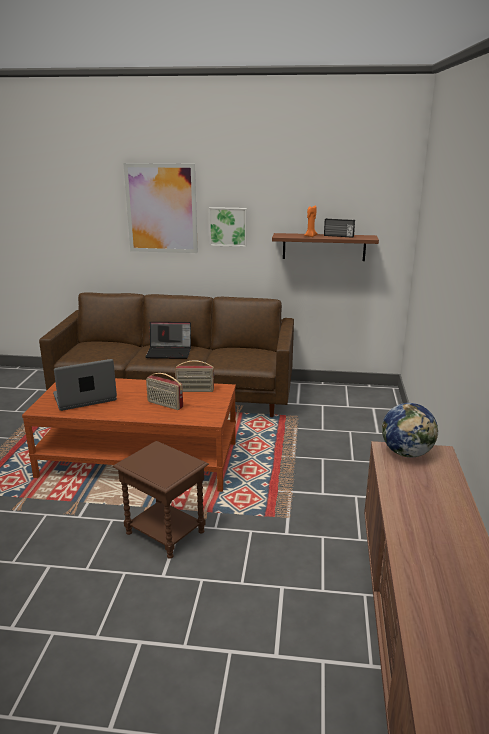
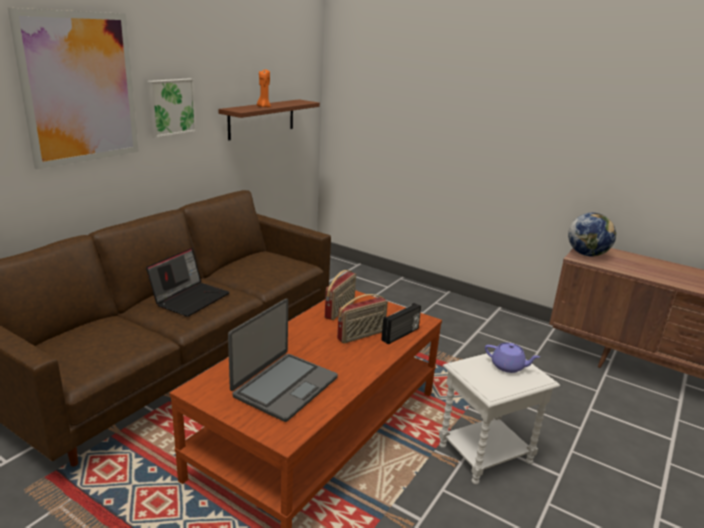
camera: 65 degrees left, 0 degrees up
(85, 398) = (284, 386): laptop -> laptop turned 150 degrees counterclockwise
(164, 532) = (486, 454): brown side table -> white side table
(171, 464) = (508, 366): none -> purple teapot
(338, 236) = (282, 103): radio -> radio (401, 335)

